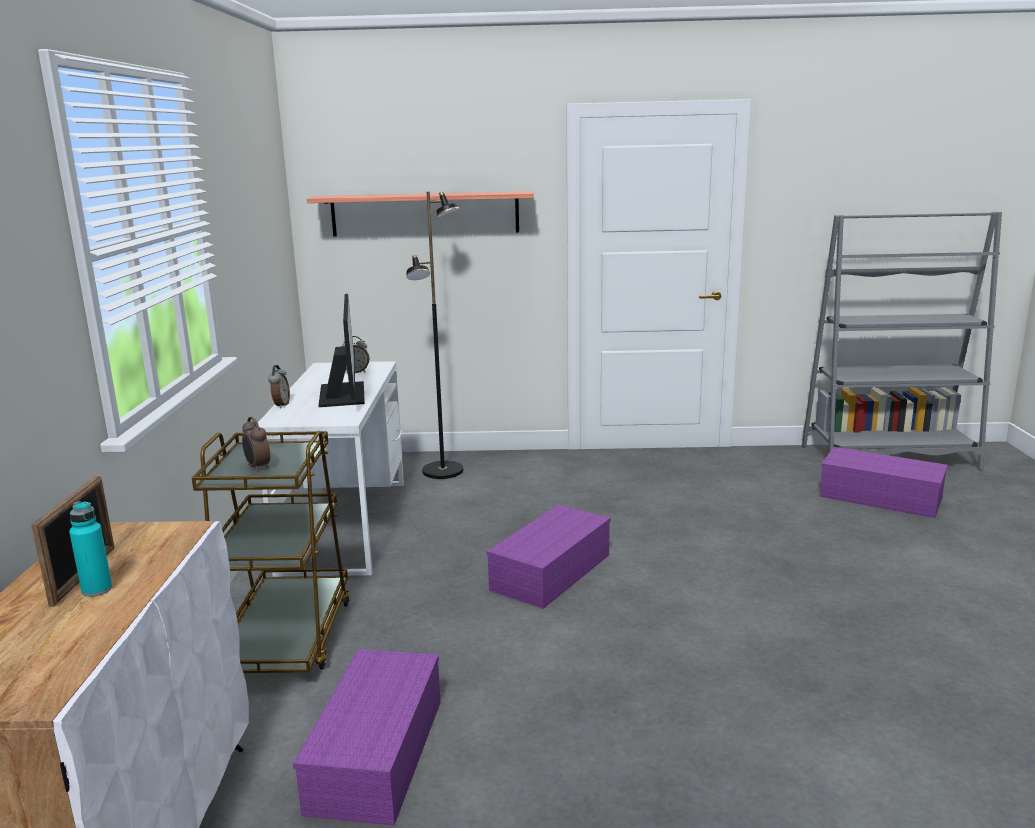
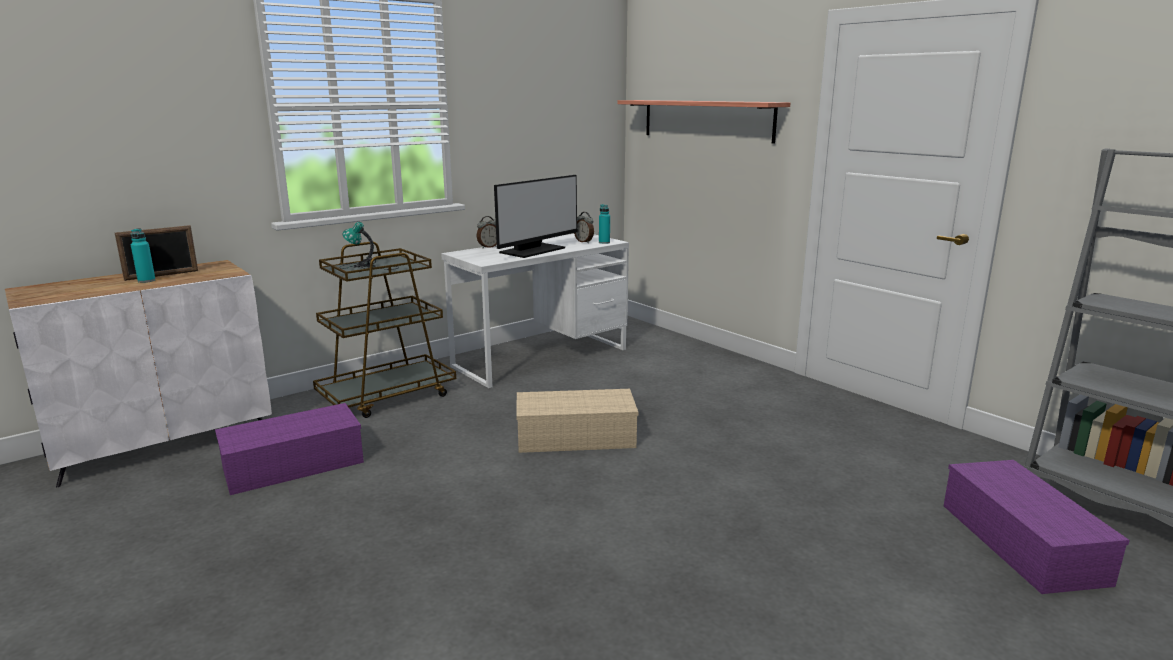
camera: 50 degrees right, 0 degrees up
(257, 467) = (366, 267): alarm clock -> table lamp
(377, 367) = (604, 242): none -> turquoise bottle
(443, 471) = (667, 352): black floor lamp -> none
(551, 571) = (577, 436): purple storage box -> beige storage box

